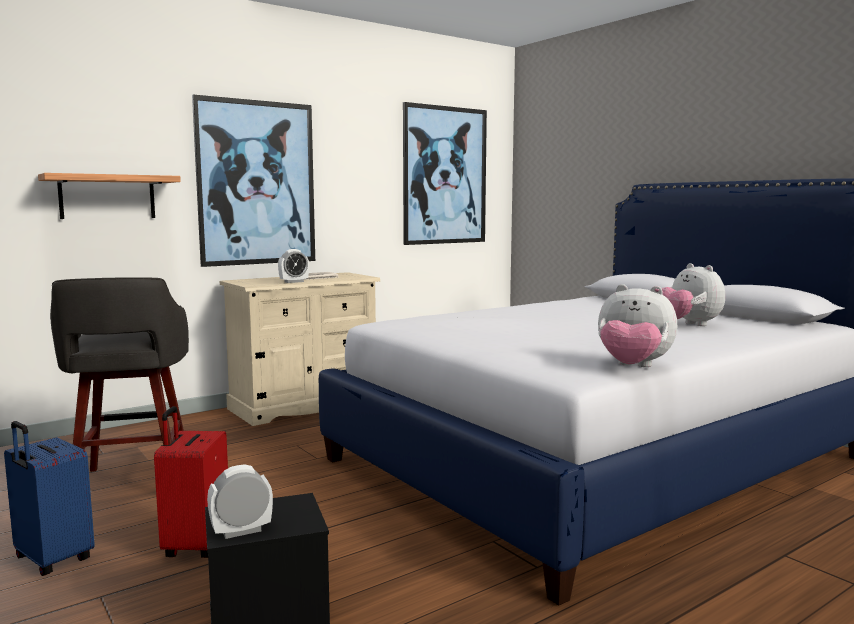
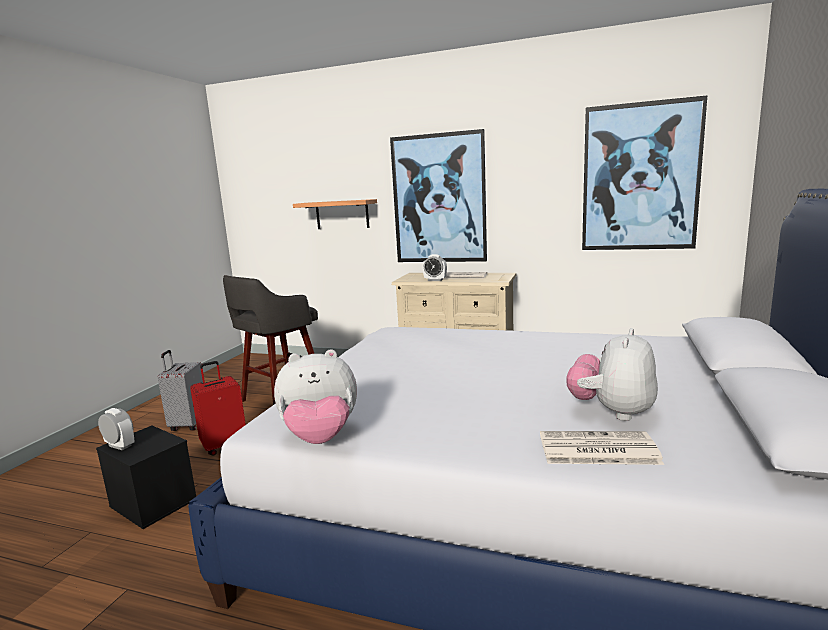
camera: 55 degrees right, 5 degrees up
(52, 560) = (188, 424): blue suitcase -> grey suitcase
(633, 367) = (320, 437): plush toy -> plush toy turned 90 degrees counterclockwise
(738, 335) = (596, 449): none -> newspaper

